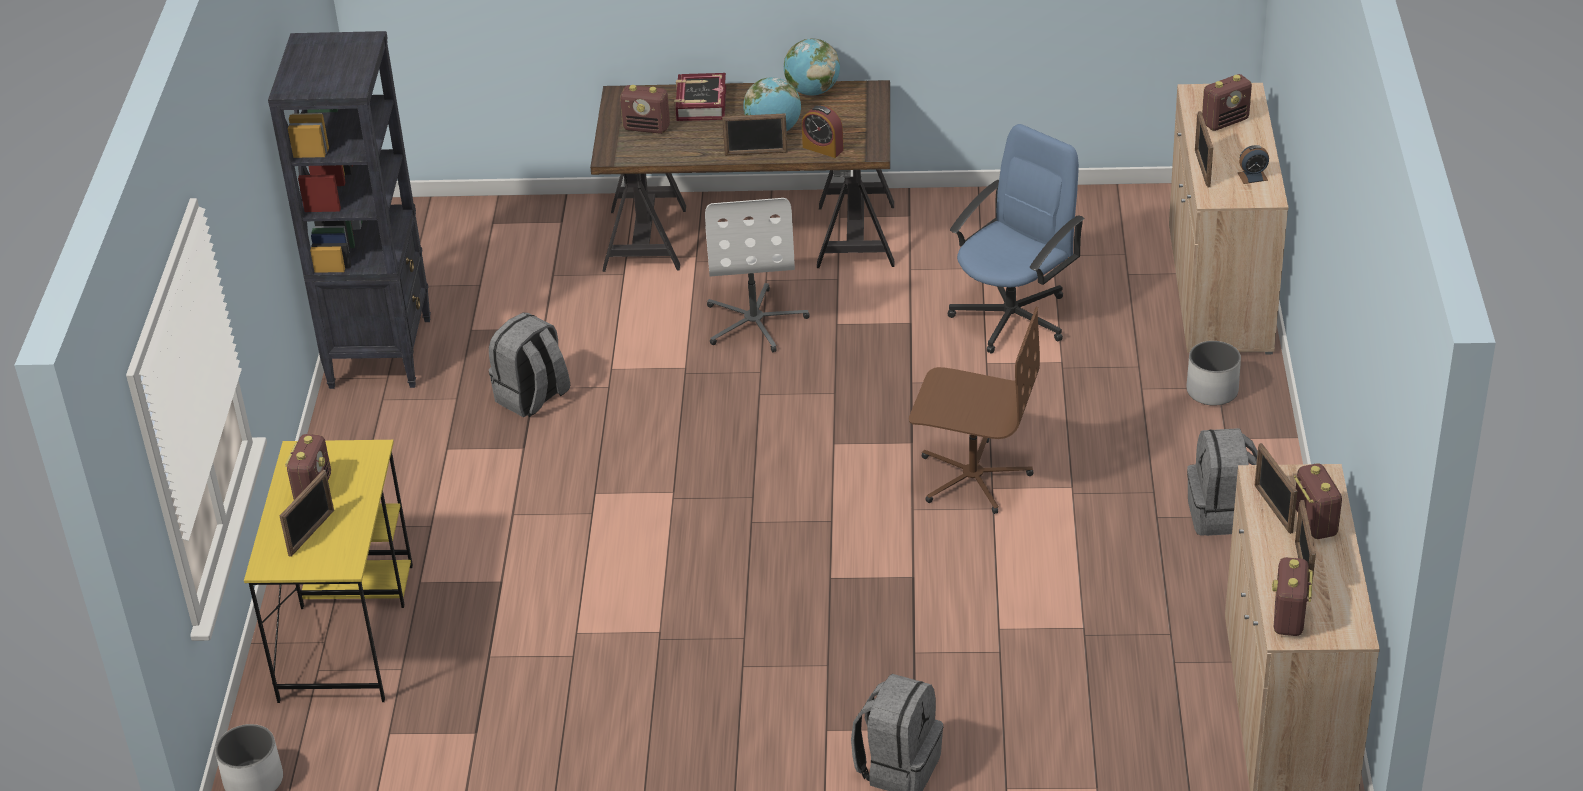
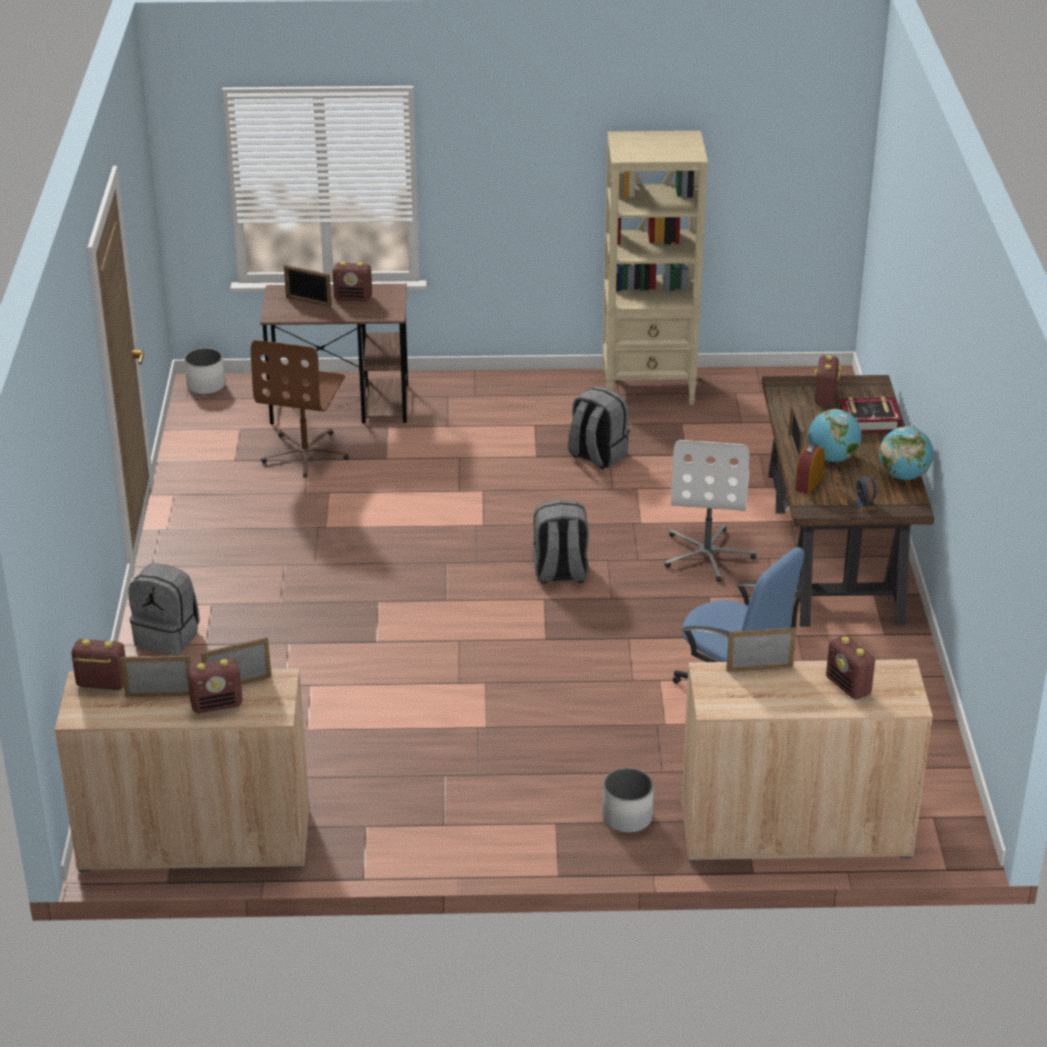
camera: 85 degrees right, 5 degrees down
(347, 630) = (341, 404): yellow desk -> brown desk
(381, 352) = (649, 388): black bookcase -> beige bookcase
(755, 321) = (707, 554): white office chair -> white office chair turned 75 degrees counterclockwise
(972, 477) = (500, 672): brown office chair -> brown office chair (306, 454)
(1222, 514) = (446, 815): grey backpack -> grey backpack (560, 573)
(1252, 176) = (749, 699): alarm clock -> alarm clock (864, 504)

